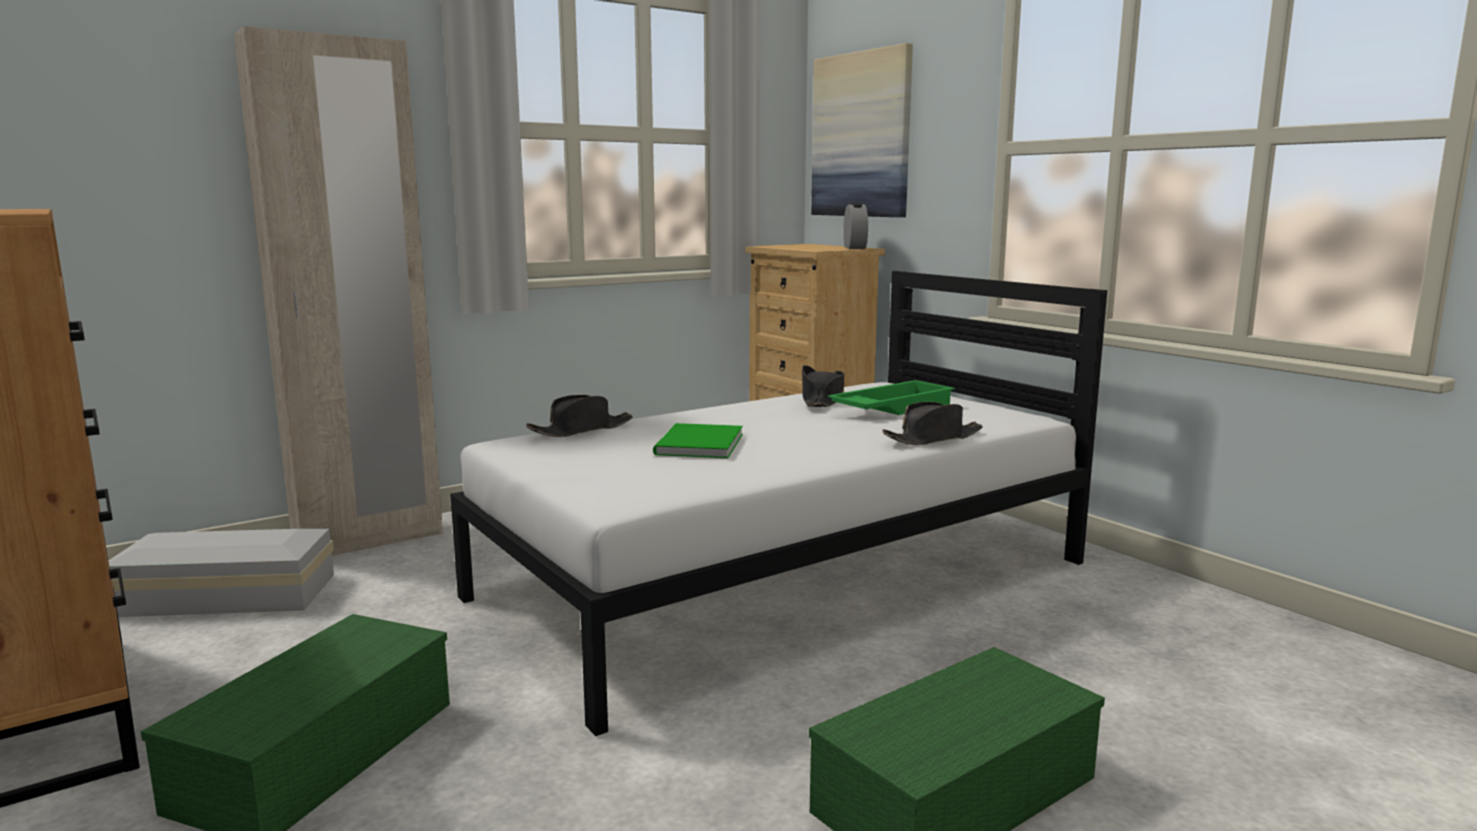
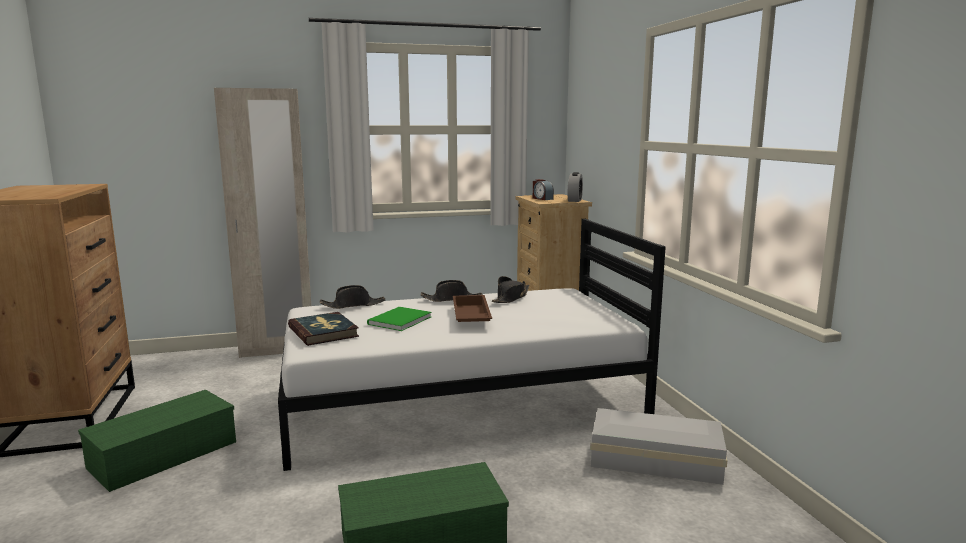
camera: 20 degrees right, 0 degrees up
(224, 594) = (193, 369): white storage box -> white storage box (653, 458)
(596, 472) = (323, 332): none -> book
(800, 247) = (542, 199): none -> alarm clock
(806, 428) = (469, 316): none -> brown tray
(862, 135) = (587, 128): picture -> none
(891, 408) = (540, 308): green tray -> none
(933, 438) = (532, 331): black hat -> black hat (452, 299)

